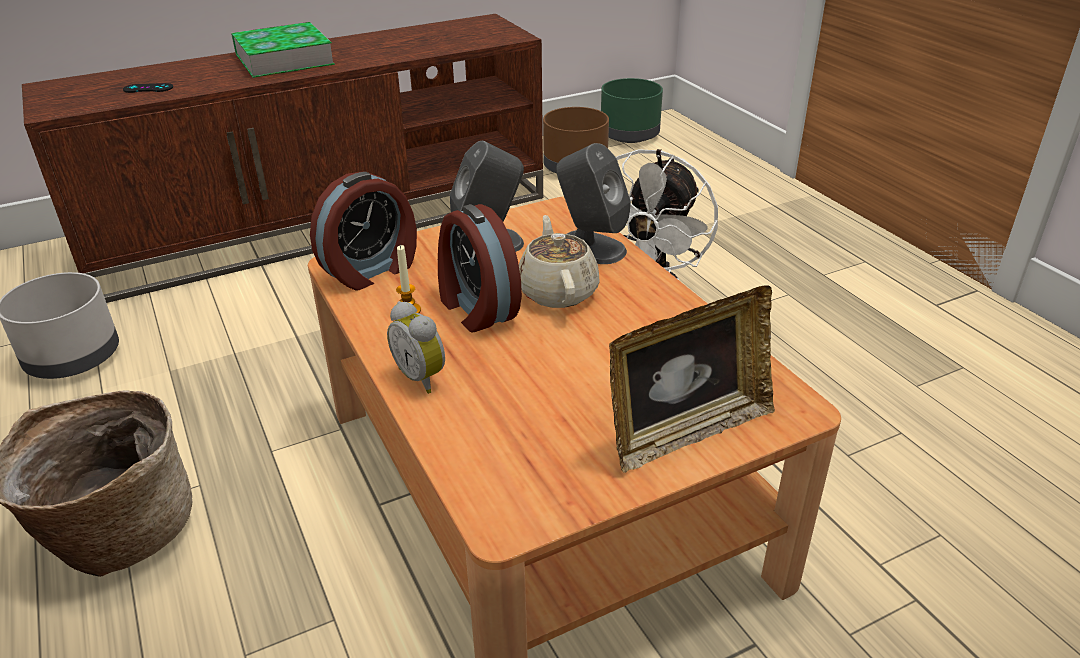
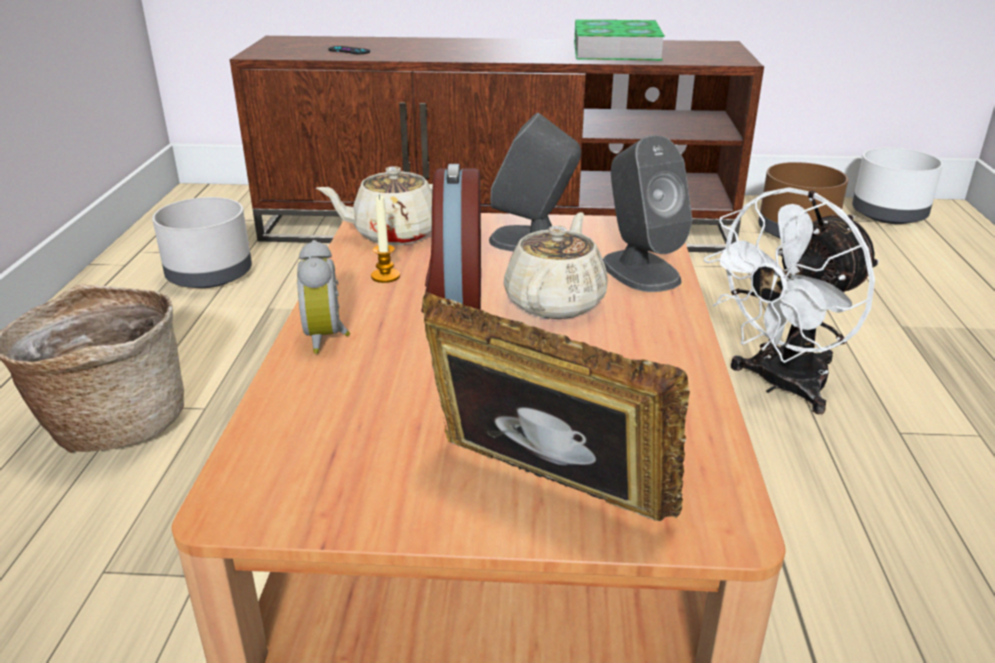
camera: 30 degrees right, 5 degrees down
(284, 59) = (486, 47): book -> book (616, 50)
(372, 270) = (394, 234): alarm clock -> beige teapot
(630, 135) = (889, 215): green planter -> white planter
(687, 432) = (543, 494): picture frame -> picture frame turned 150 degrees counterclockwise

